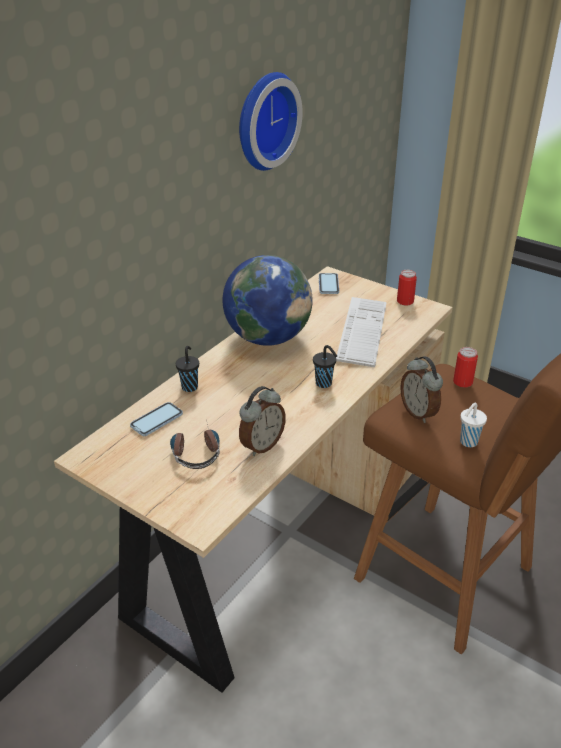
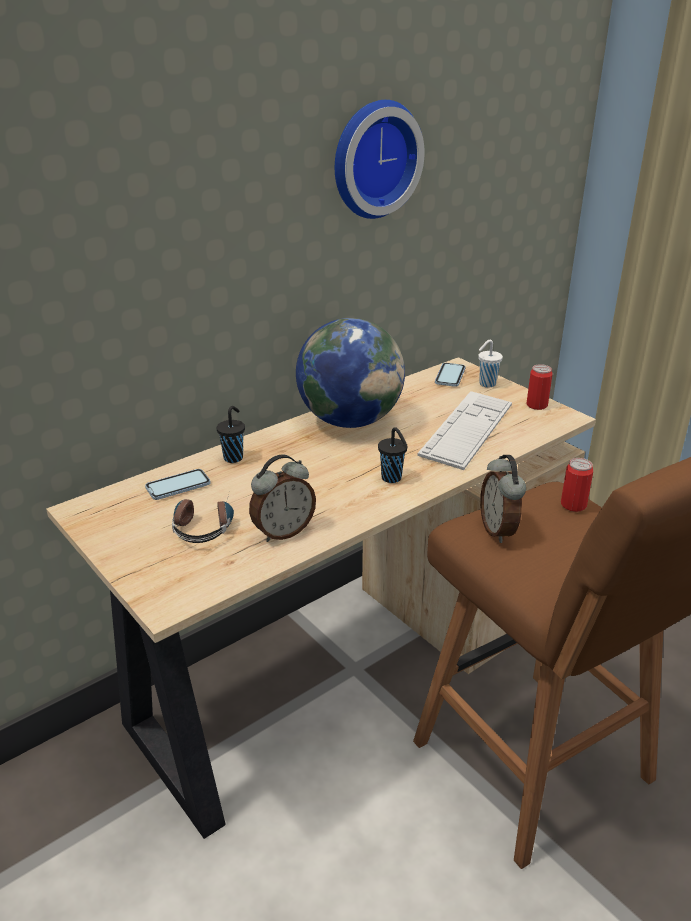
camera: 15 degrees right, 5 degrees down
(467, 442) = (548, 575): white cup -> white cup (486, 384)

